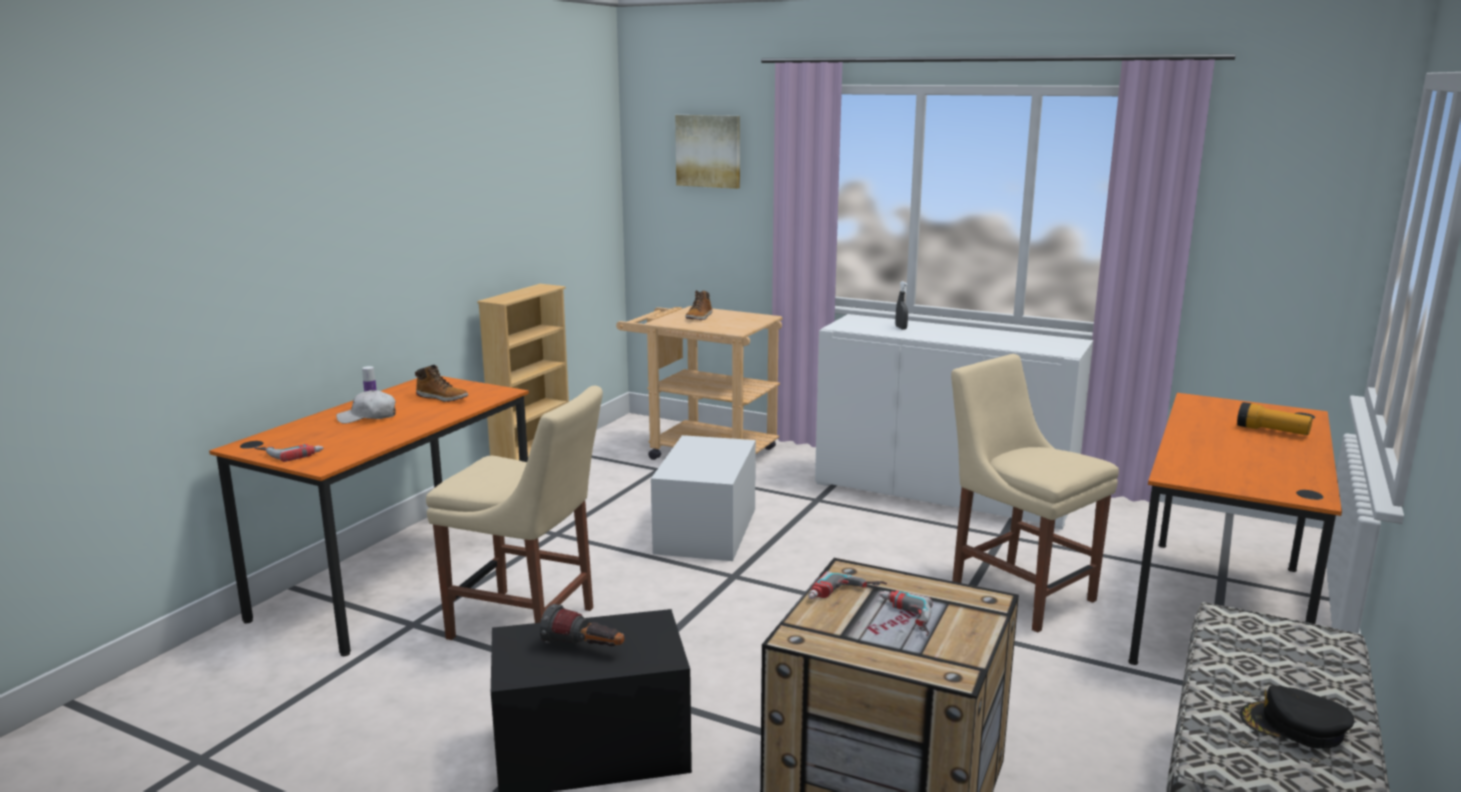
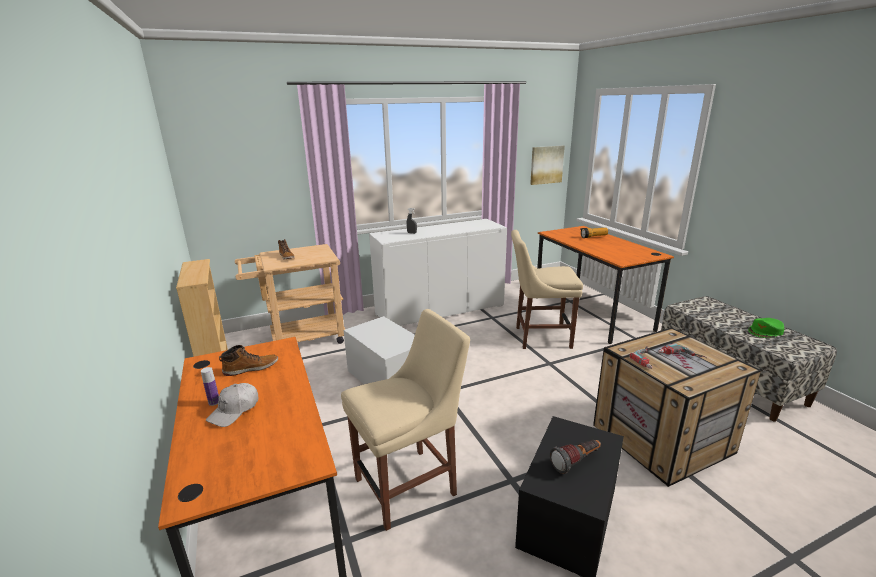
camera: 50 degrees left, 5 degrees up
(290, 453) = (253, 474): power drill -> none
(709, 151) = (246, 147): picture -> picture (546, 165)
(1294, 726) = (765, 331): black cap -> green cap

